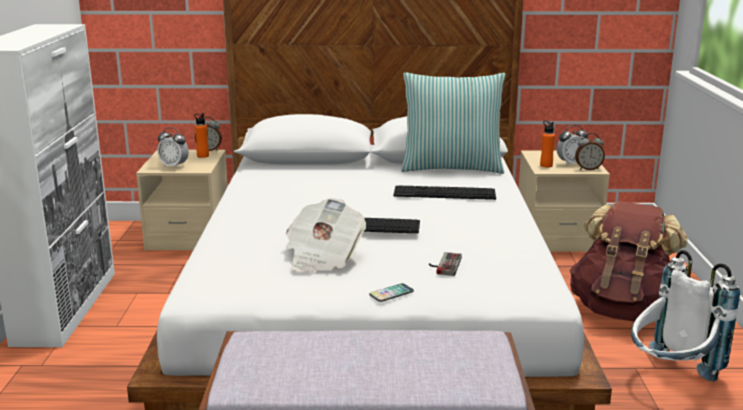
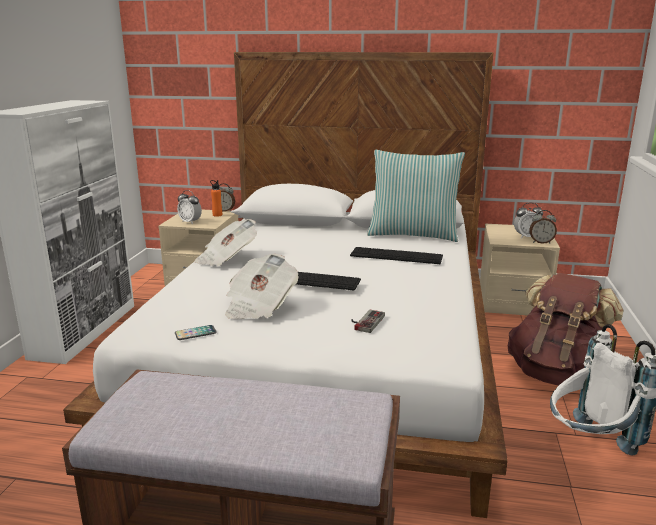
camera: 10 degrees right, 0 degrees up
(254, 208) = (226, 259): none -> newspaper
(391, 293) = (303, 345): phone -> phone (195, 333)
(546, 165) = (503, 237): orange bottle -> none

